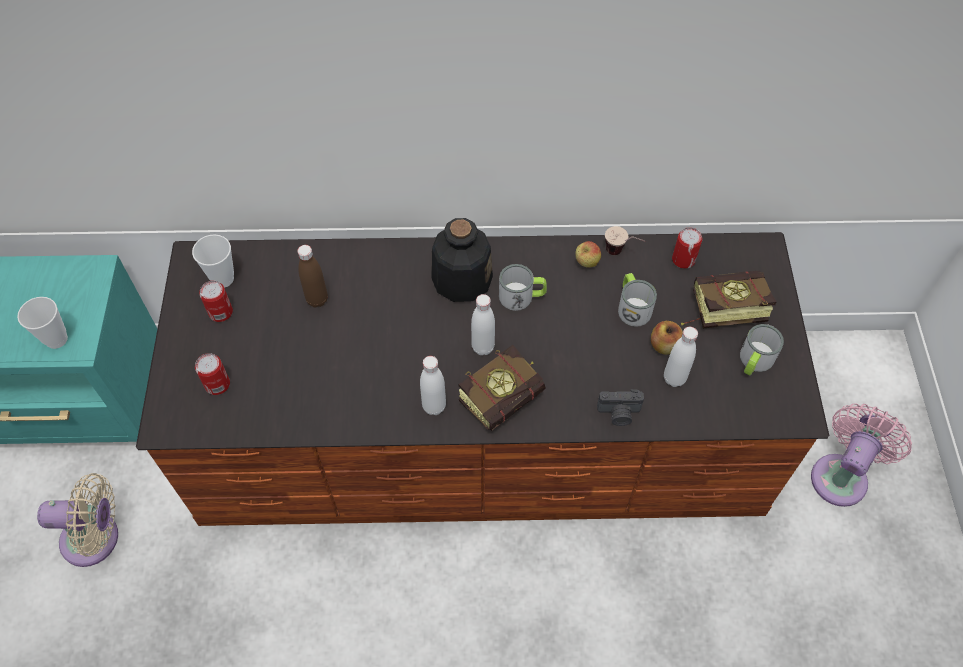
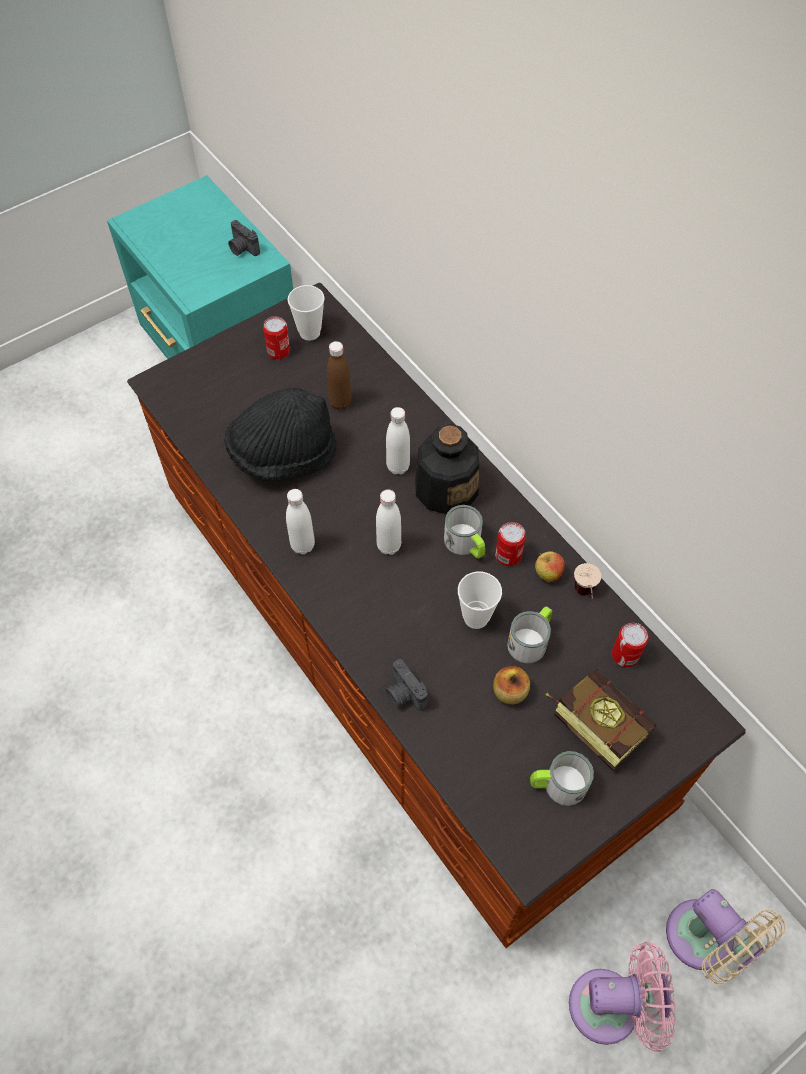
camera: 55 degrees right, 0 degrees up
(56, 339) = (191, 280): cup -> cup (476, 617)
(63, 279) = (242, 249): none -> camera
(96, 539) = (122, 443): beige fan -> beige fan (705, 942)
(217, 384) = (214, 391): can -> can (508, 555)
(333, 370) = (283, 455): none -> black hat
(507, 395) = (354, 594): book -> none
(674, 378) = (479, 721): white bottle -> white bottle (398, 467)

